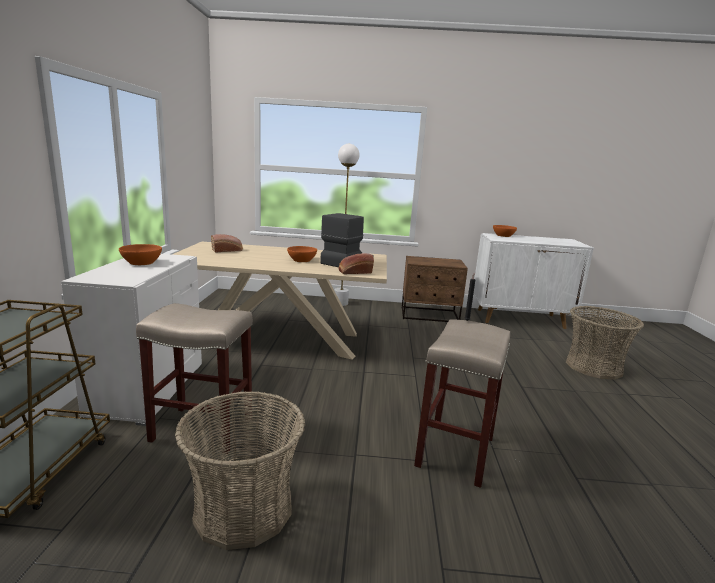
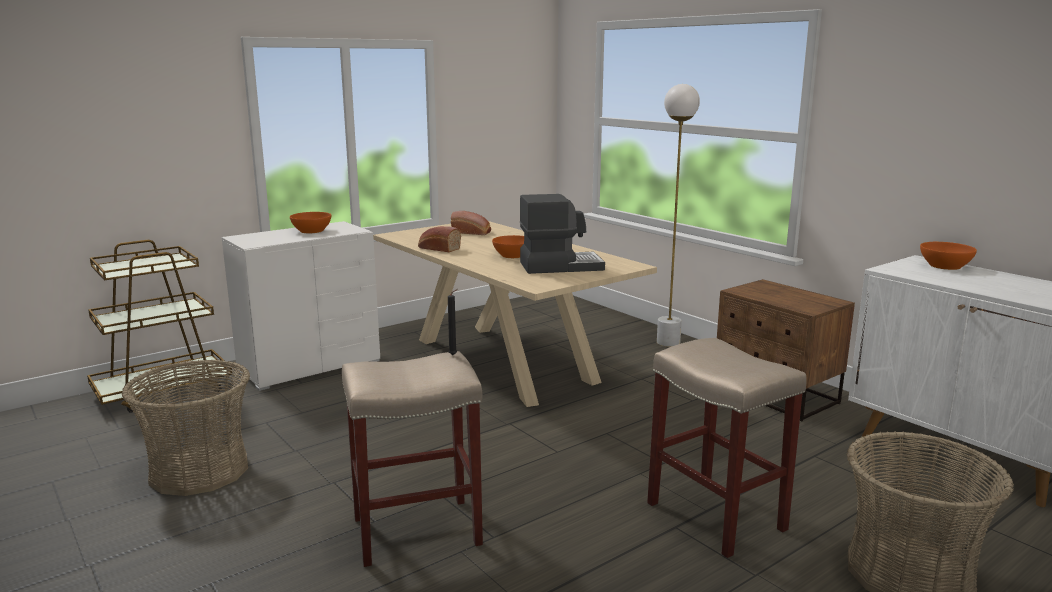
camera: 50 degrees right, 0 degrees up
(204, 429) = (283, 409): beige stool -> beige stool (717, 517)
(354, 272) = (524, 279): bread -> bread (438, 248)

